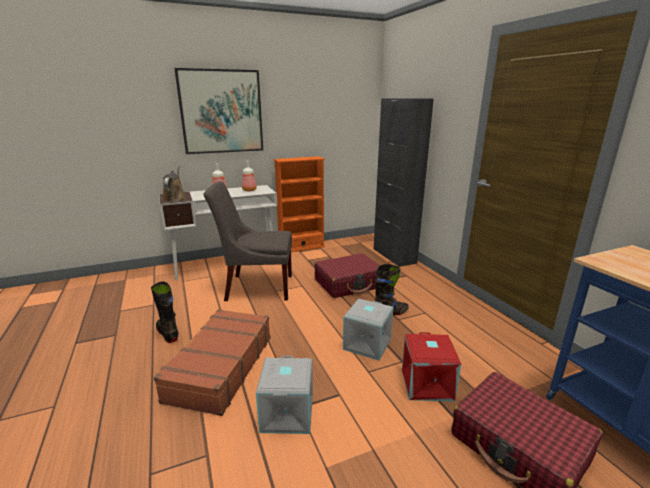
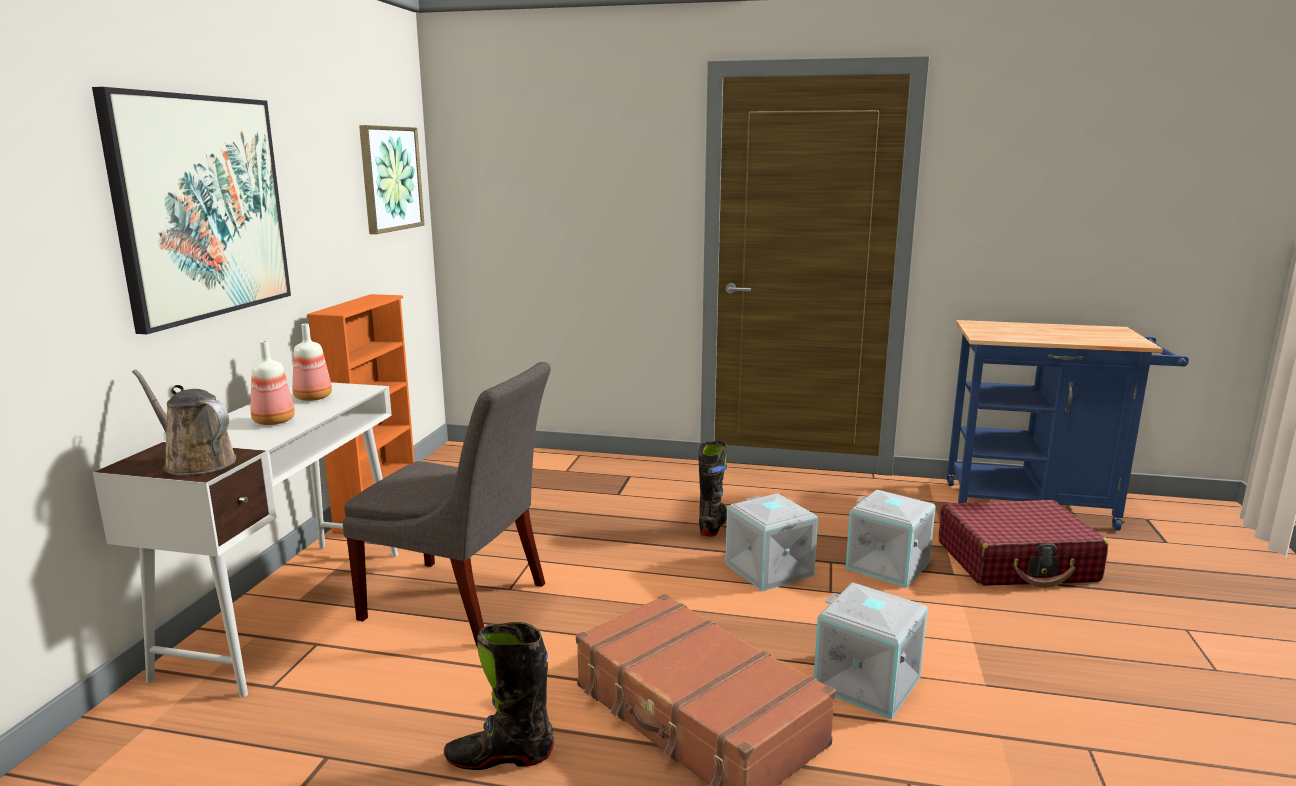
camera: 55 degrees left, 5 degrees down
(256, 287) = (461, 604): grey chair -> grey chair turned 105 degrees counterclockwise
(346, 105) = (390, 178): none -> picture
(349, 283) = (587, 521): red suitcase -> none
(394, 256) = (557, 459): black cabinet -> none
(428, 384) = (888, 565): red storage box -> grey storage box

